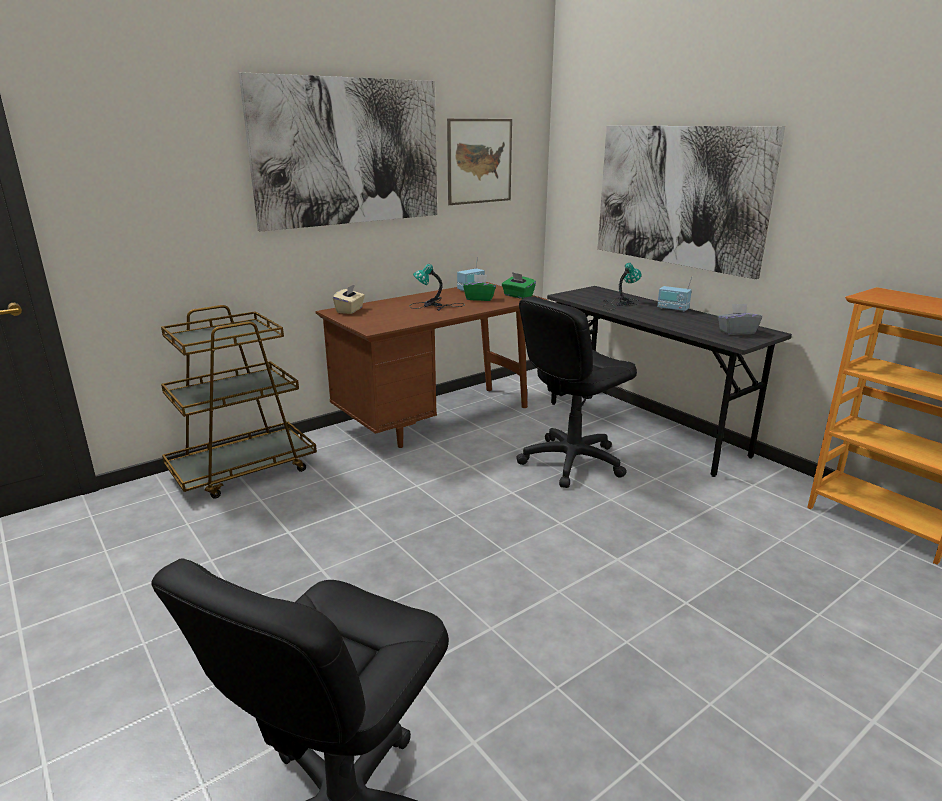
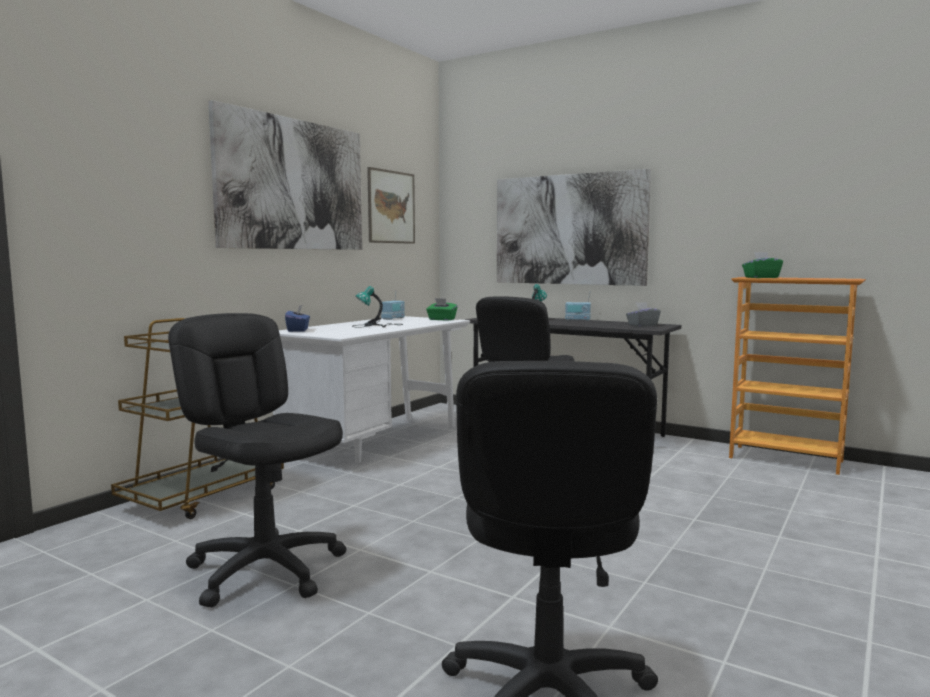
camera: 20 degrees left, 15 degrees down
(230, 579) = (266, 570): none -> black office chair
(350, 310) = (298, 330): beige tissue box -> blue tissue box
(437, 419) = (377, 441): brown desk -> white desk
(479, 298) = (410, 321): green tissue box -> green tissue box (761, 277)

